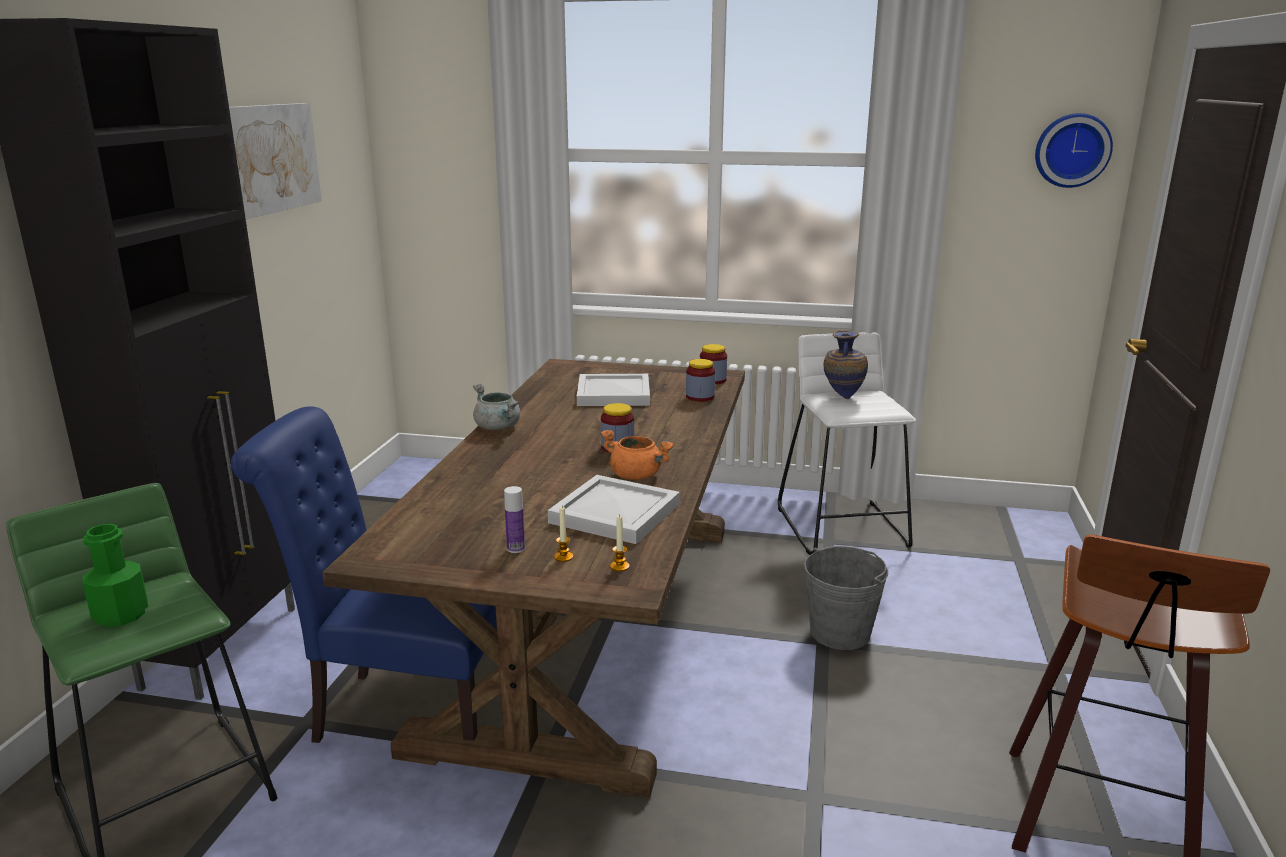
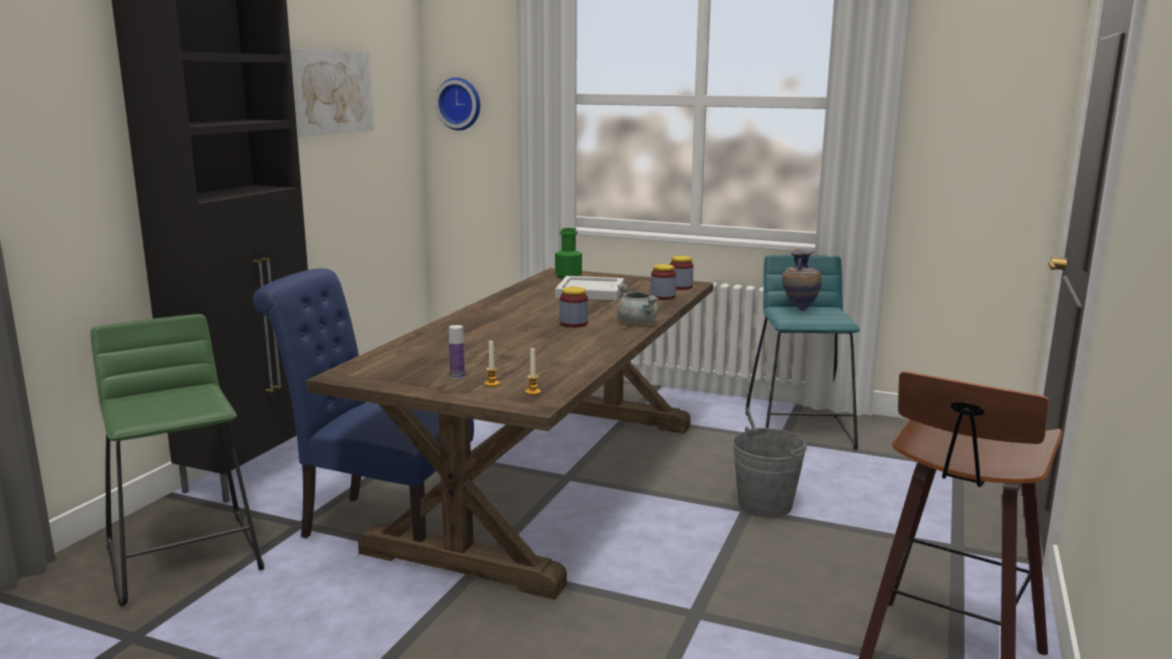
camera: 10 degrees right, 5 degrees down
(121, 614) = (160, 402): green bottle -> green bottle (568, 277)
(499, 427) = (484, 307): grey cooking pot -> grey cooking pot (638, 322)
(614, 512) = (547, 361): white tray -> none
(637, 476) = (579, 341): orange cooking pot -> none
(843, 527) = (800, 430): white stool -> turquoise stool
(1072, 150) = (1016, 94): wall clock -> wall clock (460, 104)

